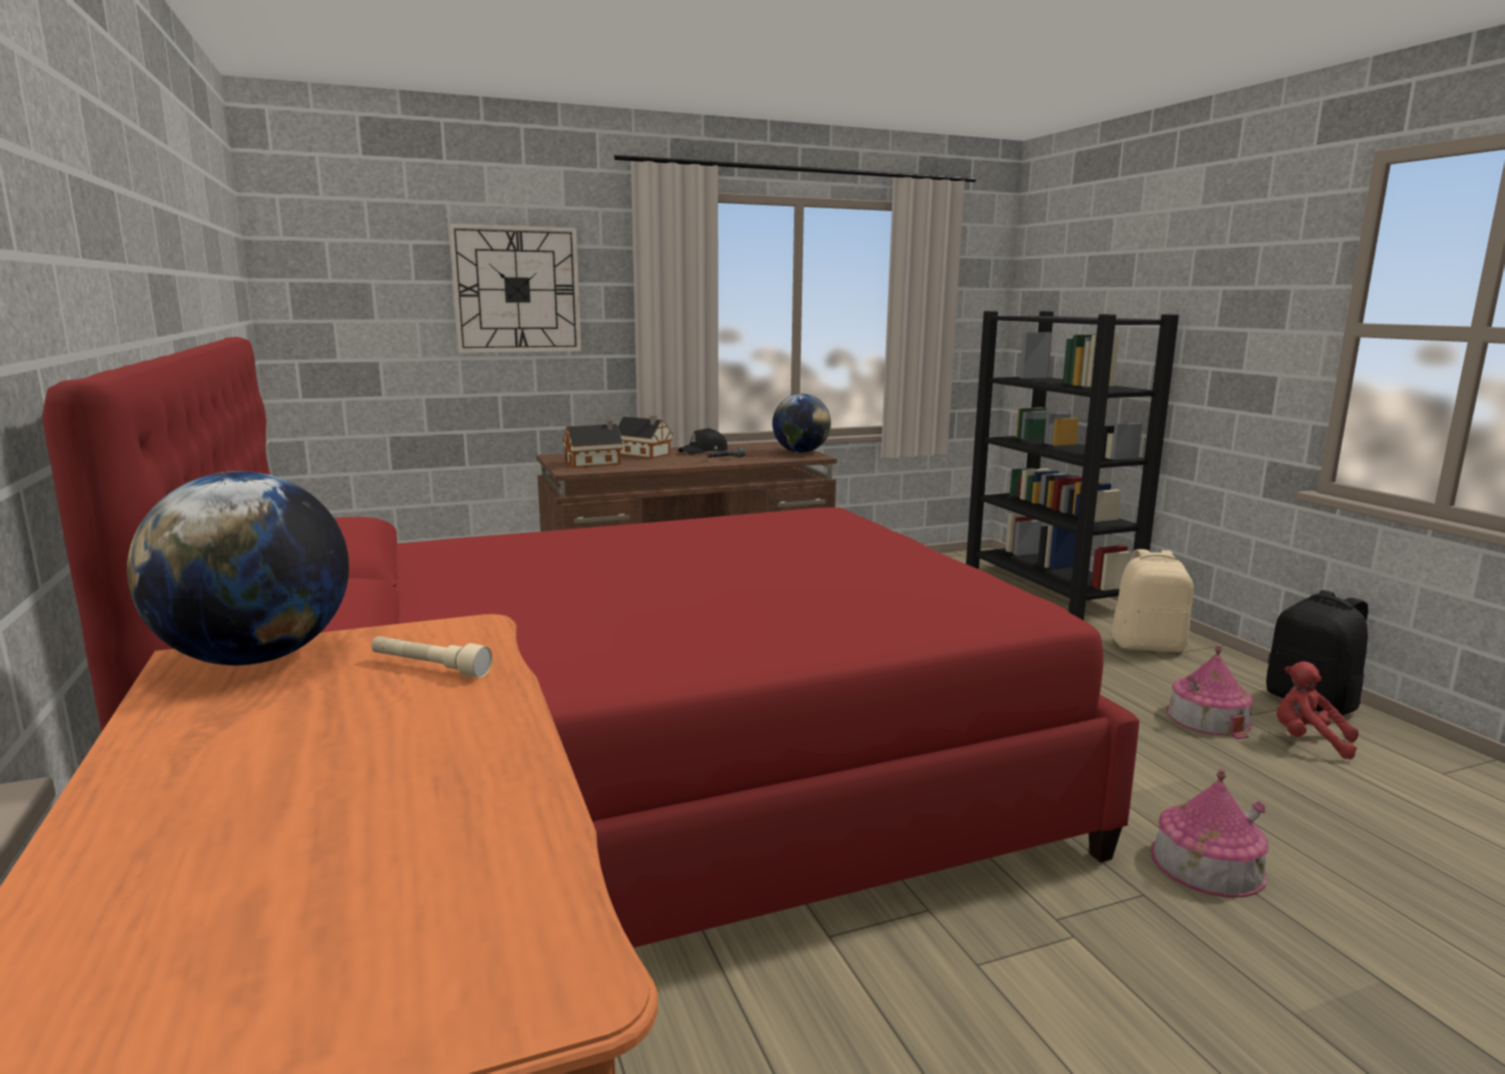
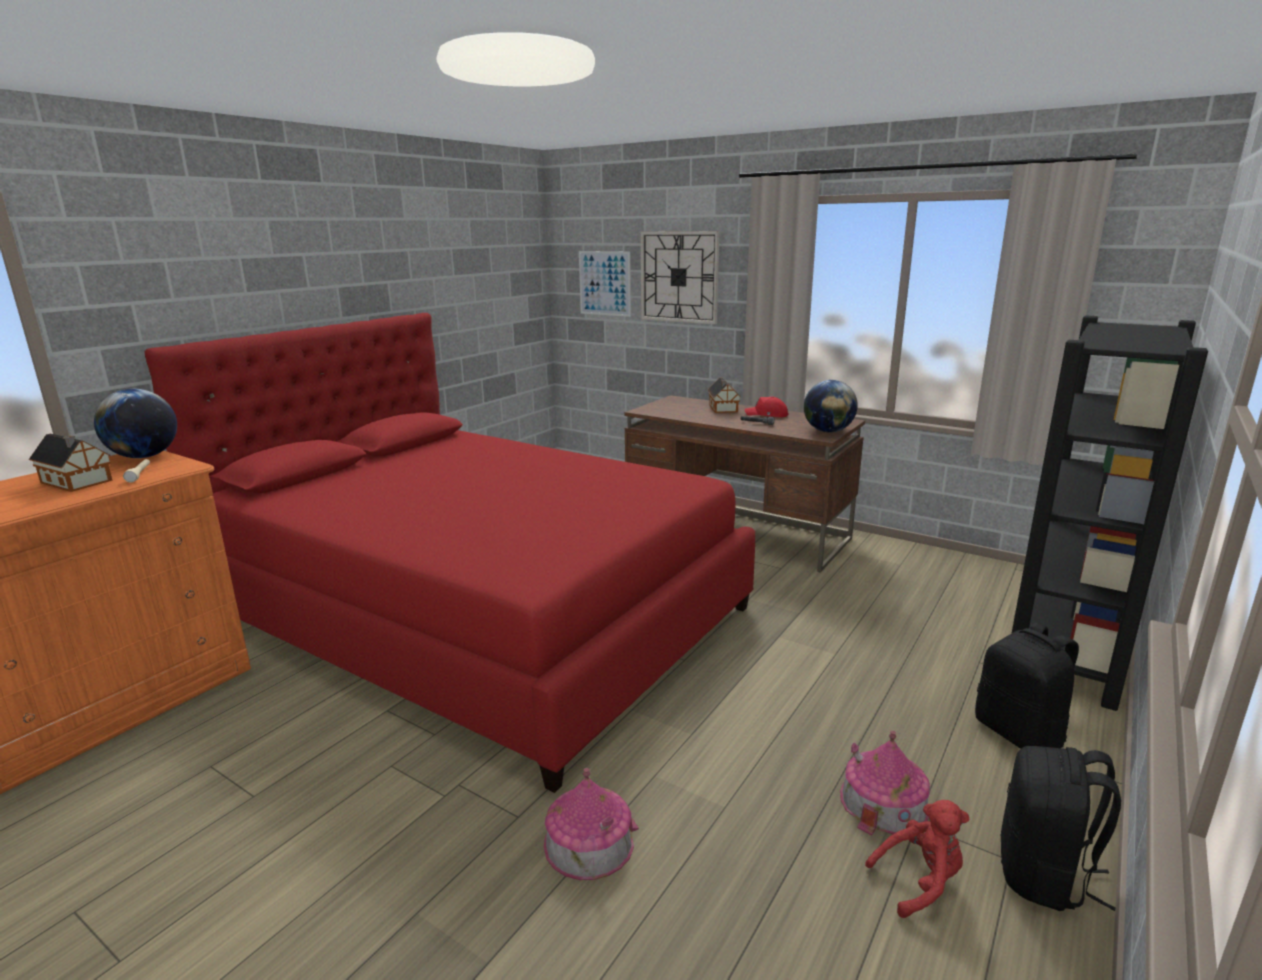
camera: 55 degrees right, 5 degrees up
(379, 302) = (604, 283): none -> picture
(595, 463) = (673, 408): toy house -> toy house (77, 482)
(704, 451) = (767, 415): black cap -> red cap
(1148, 646) = (1020, 733): beige backpack -> black backpack
(1308, 741) = (920, 881): red plush toy -> red plush toy turned 75 degrees clockwise

